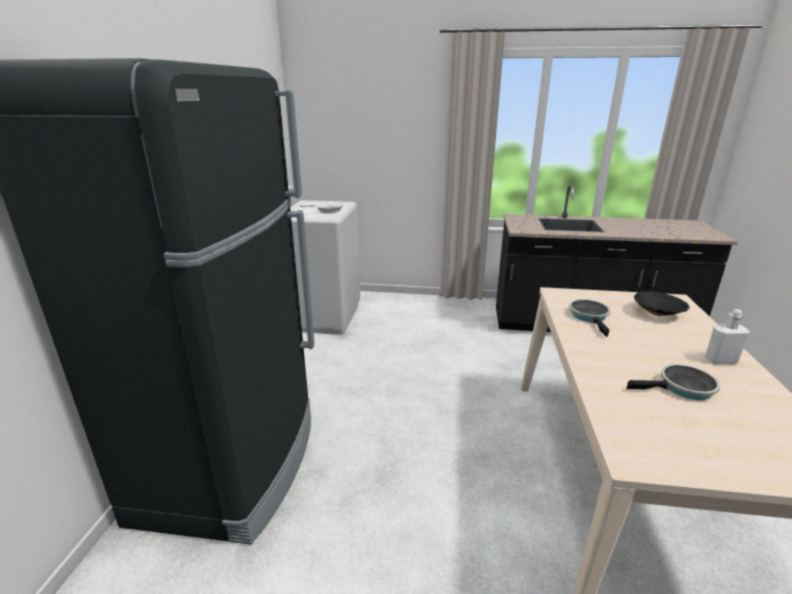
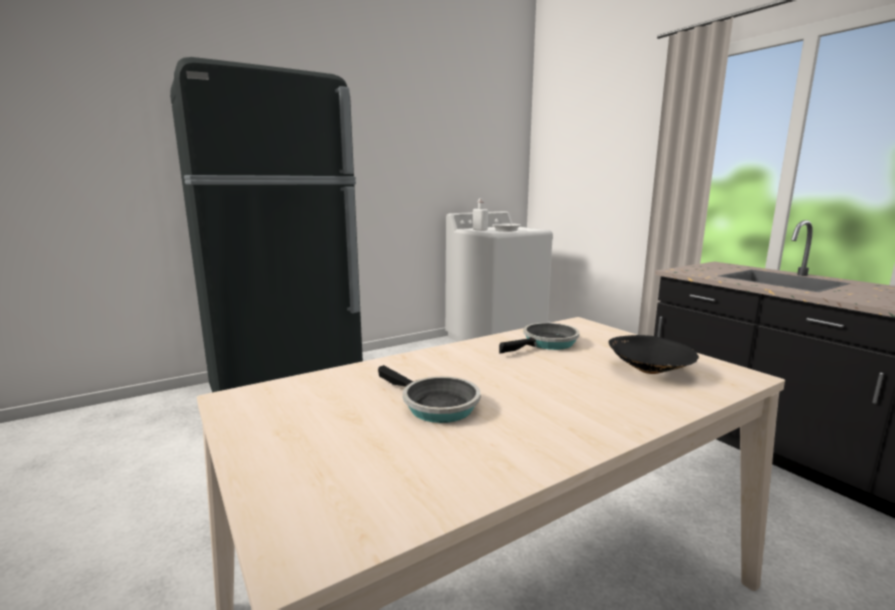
camera: 50 degrees right, 10 degrees down
(720, 360) = (571, 421): white bottle -> white bottle (480, 230)

